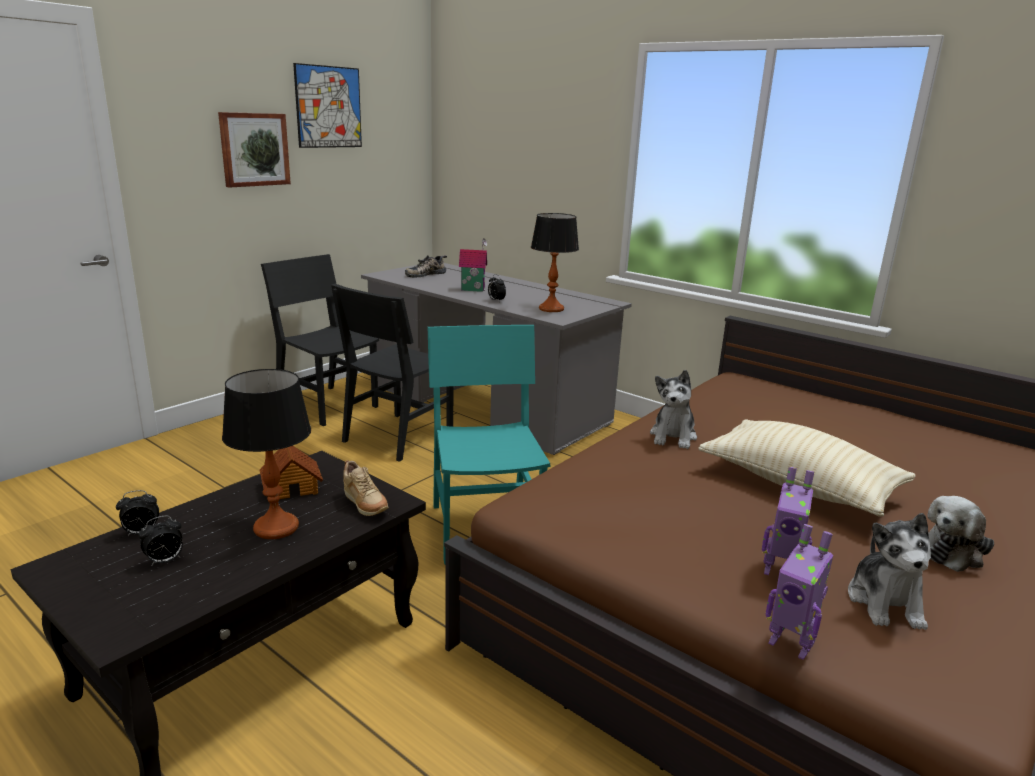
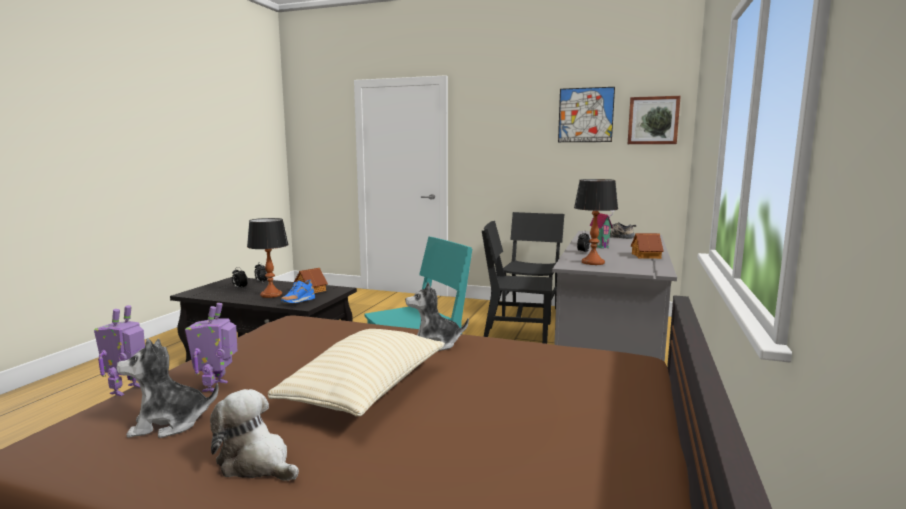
camera: 70 degrees right, 10 degrees down
(254, 149) = (525, 143): picture -> picture (653, 120)
(365, 506) = (298, 302): beige shoe -> blue shoe
(539, 289) = (646, 256): none -> toy house

